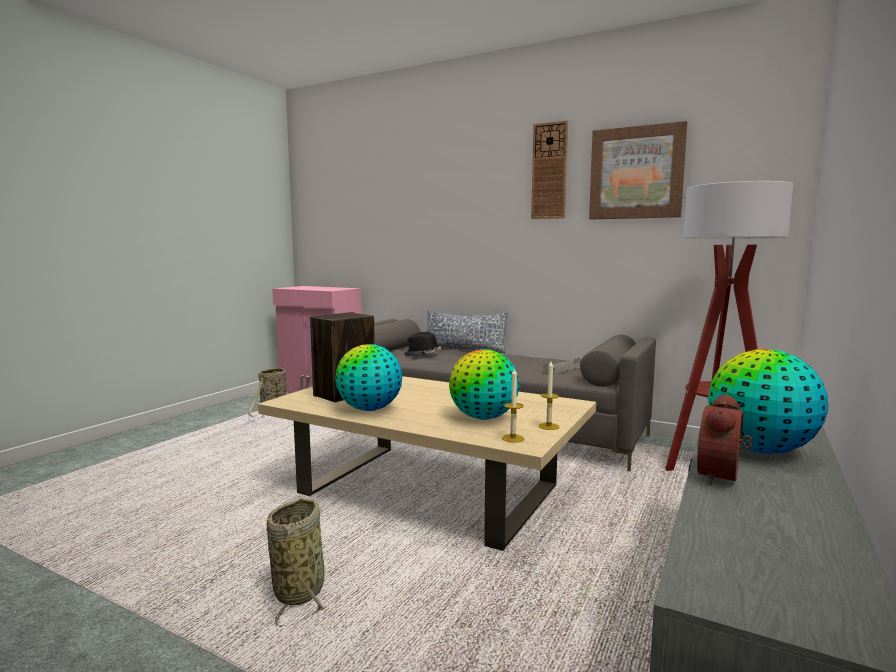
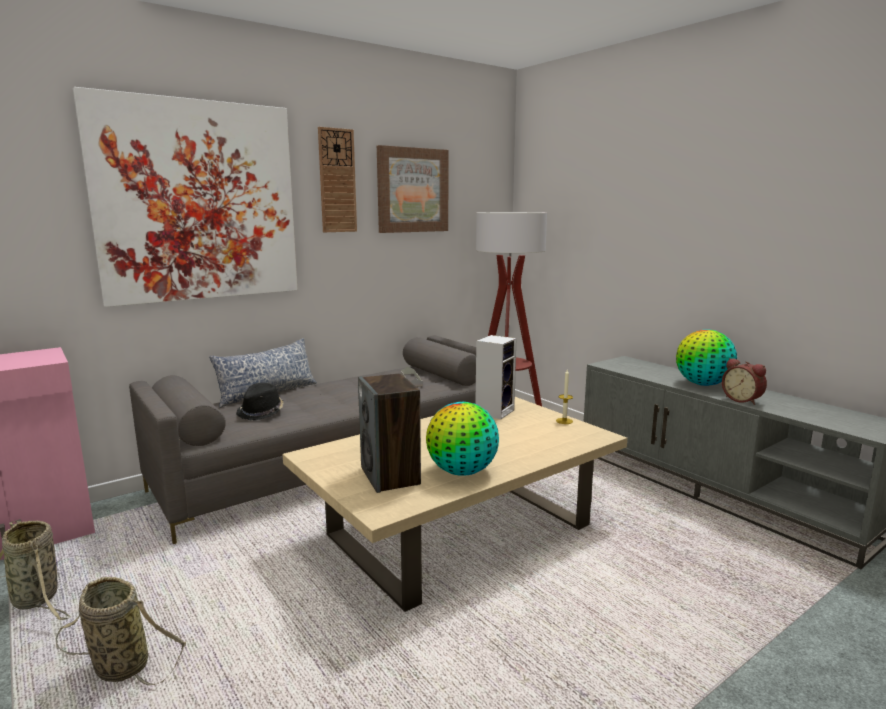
camera: 65 degrees left, 5 degrees up
(300, 589) = (614, 634): basket -> basket (118, 666)
(439, 196) = (198, 202): none -> picture
(483, 418) = (528, 435): globe -> none
(513, 438) = (585, 436): candle -> none
(531, 401) = (494, 411): none -> speaker

